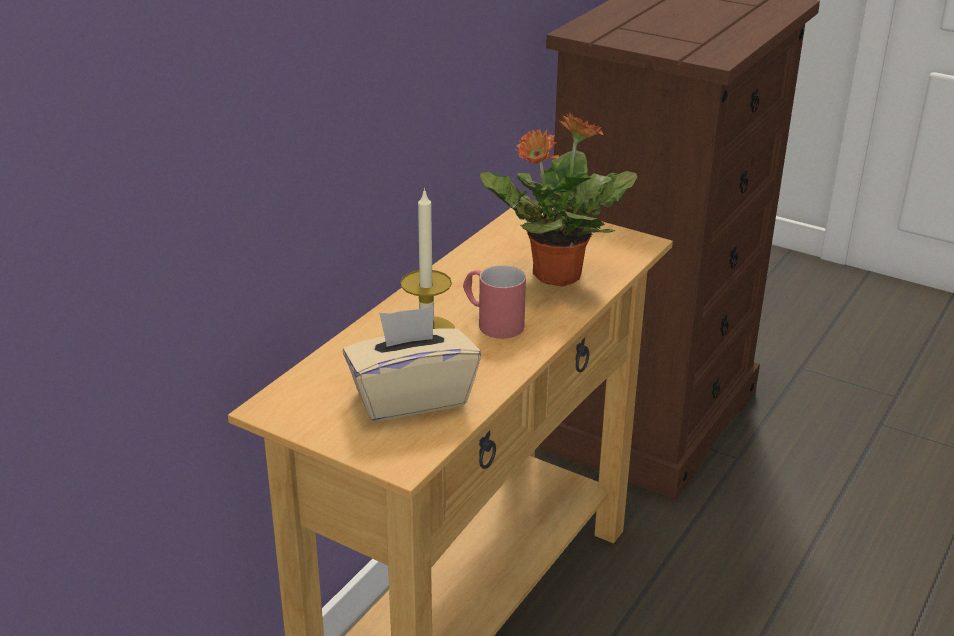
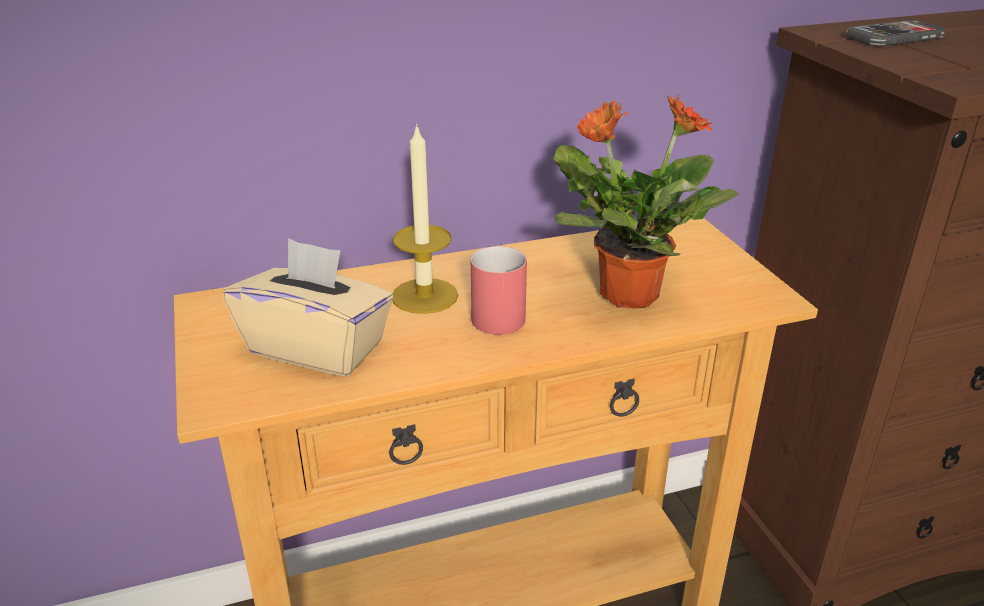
camera: 40 degrees right, 0 degrees up
(628, 26) = (893, 37): none -> phone

